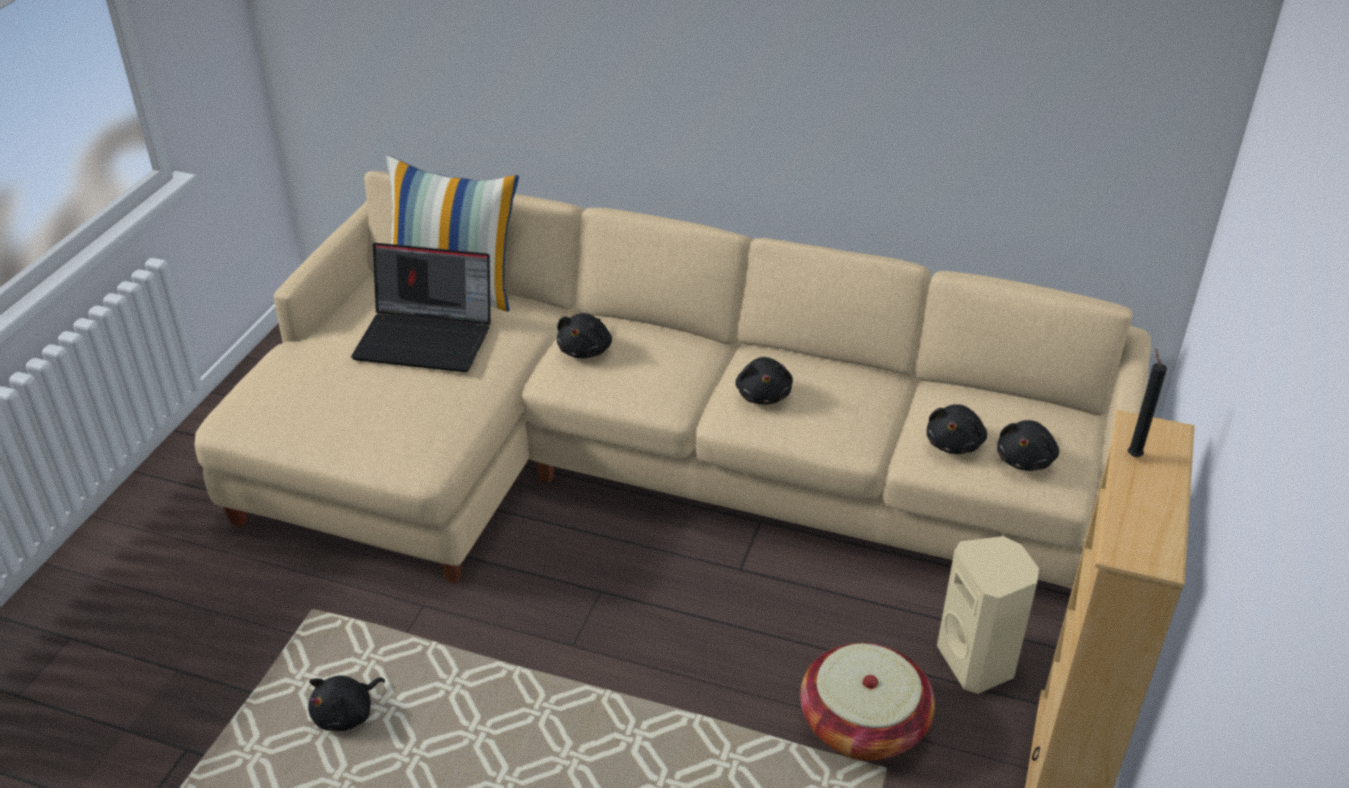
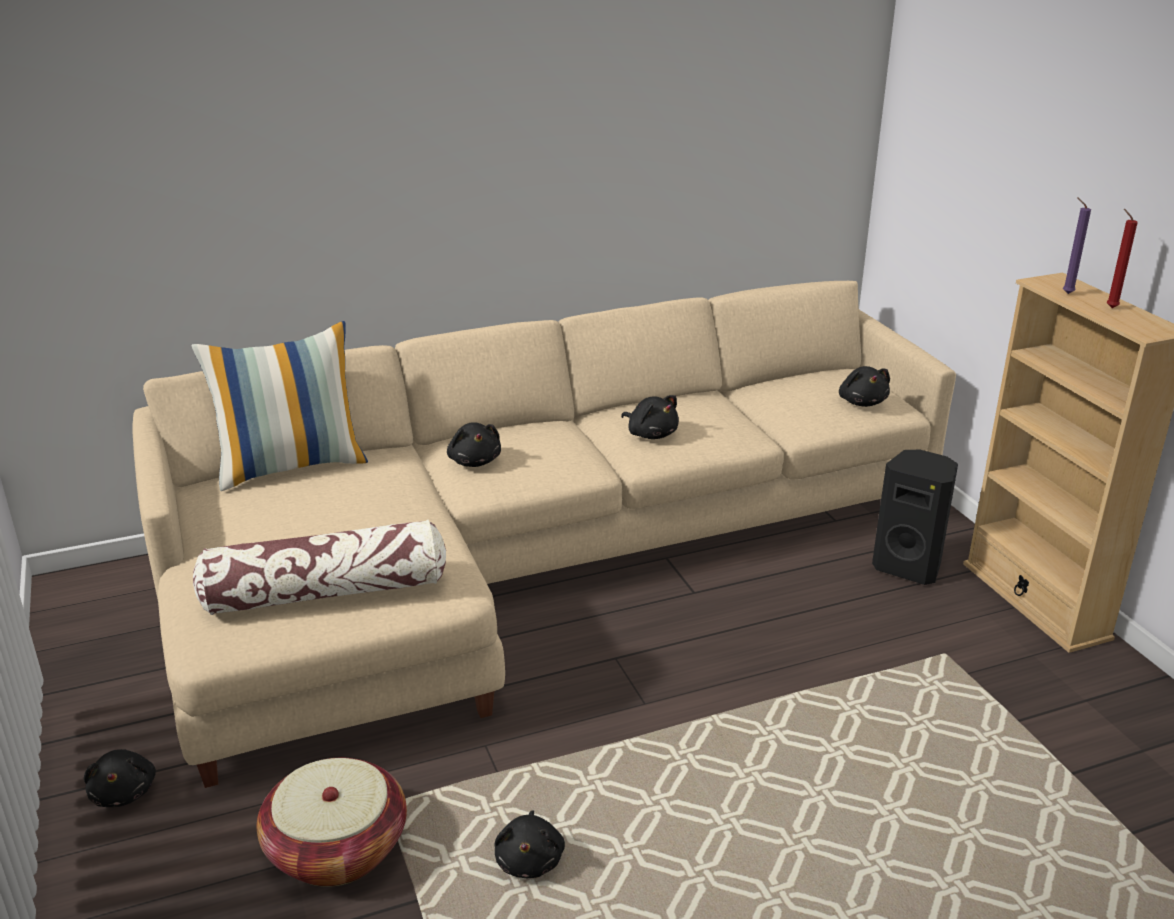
camera: 40 degrees left, 10 degrees down
(338, 418) = (326, 592): none -> pillow
(427, 338) = (325, 505): laptop -> none
(863, 724) = (897, 638): basket -> basket (337, 849)
(955, 443) = (810, 410): black plush toy -> black plush toy (124, 792)
(978, 662) = (908, 567): beige speaker -> black speaker
(1133, 455) = (1065, 293): black candle -> purple candle
(1147, 498) = (1110, 307): none -> red candle

